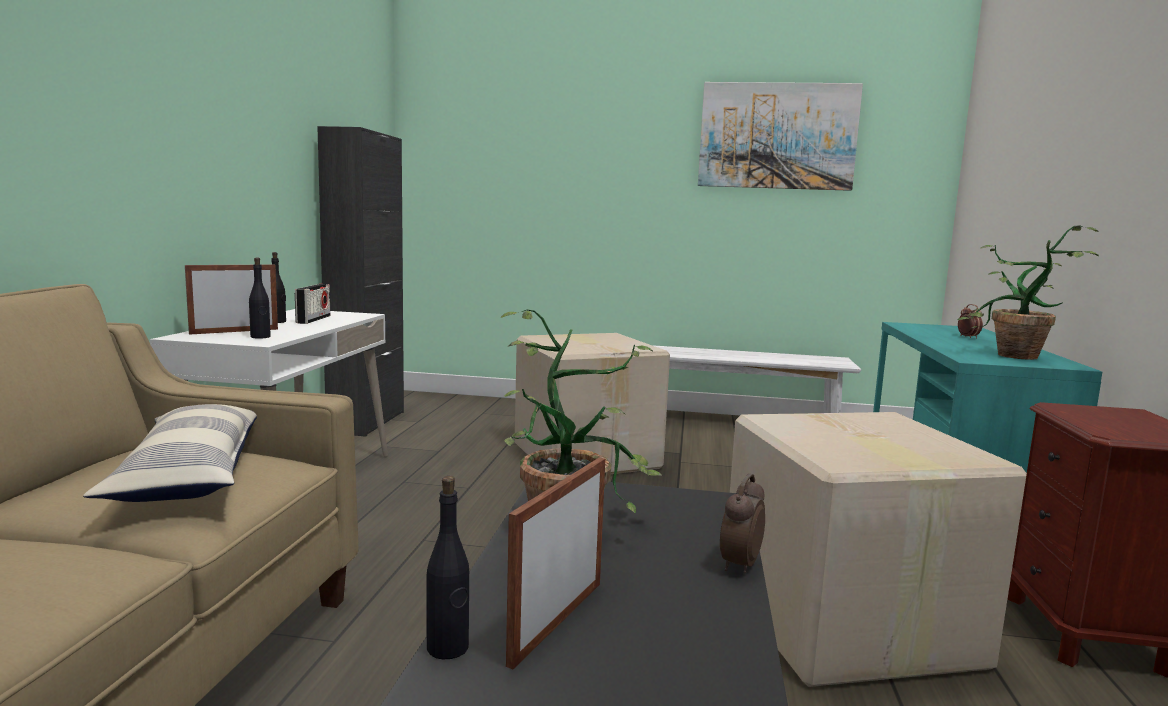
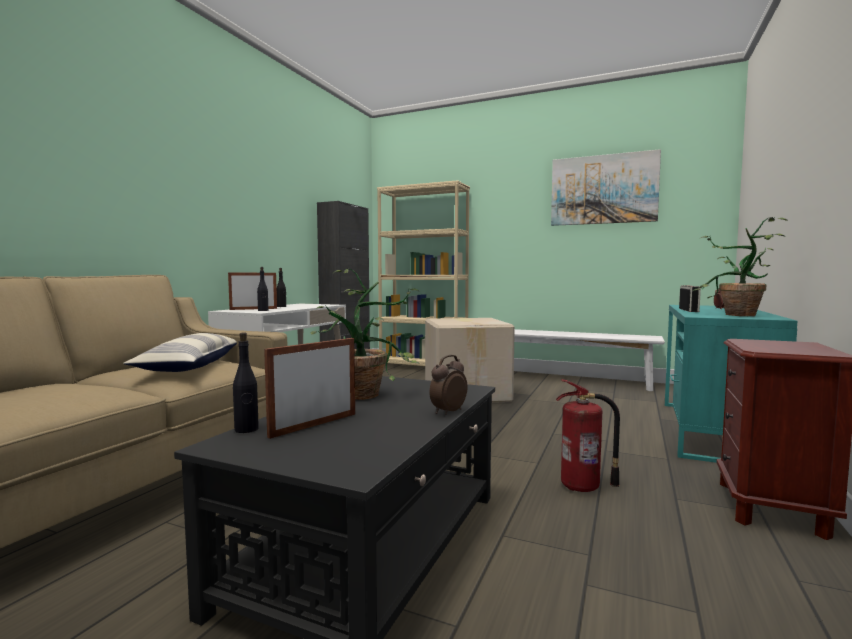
camera: 15 degrees right, 5 degrees down
(313, 319) = (302, 306): radio -> radio (688, 310)
(490, 404) = (423, 367): none -> beige bookcase
(845, 624) = (583, 487): cardboard box -> fire extinguisher

